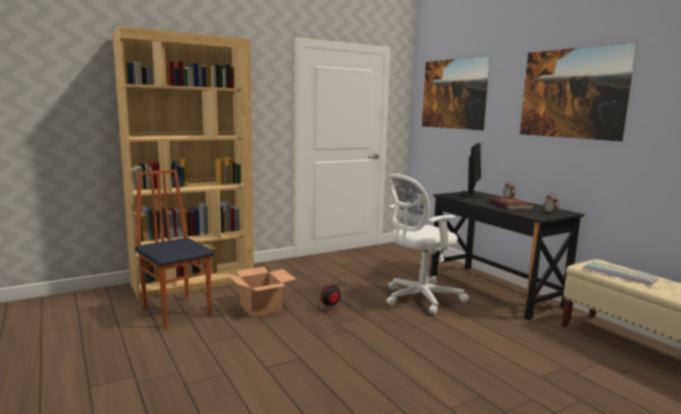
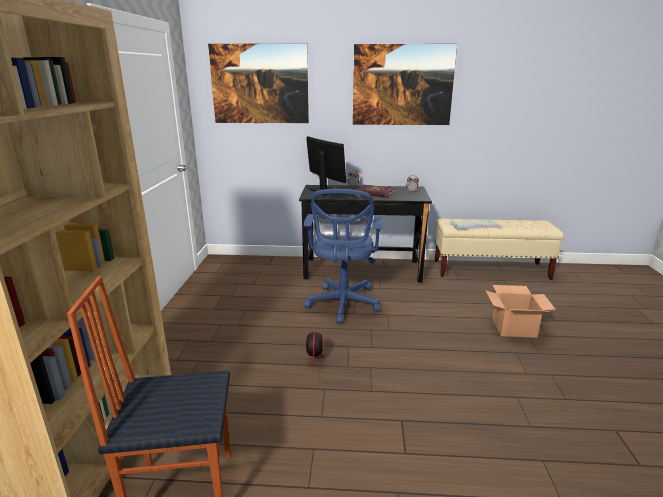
camera: 55 degrees left, 10 degrees up
(260, 307) = (256, 404): cardboard box -> cardboard box (513, 328)
(419, 299) = (343, 305): white office chair -> blue office chair

